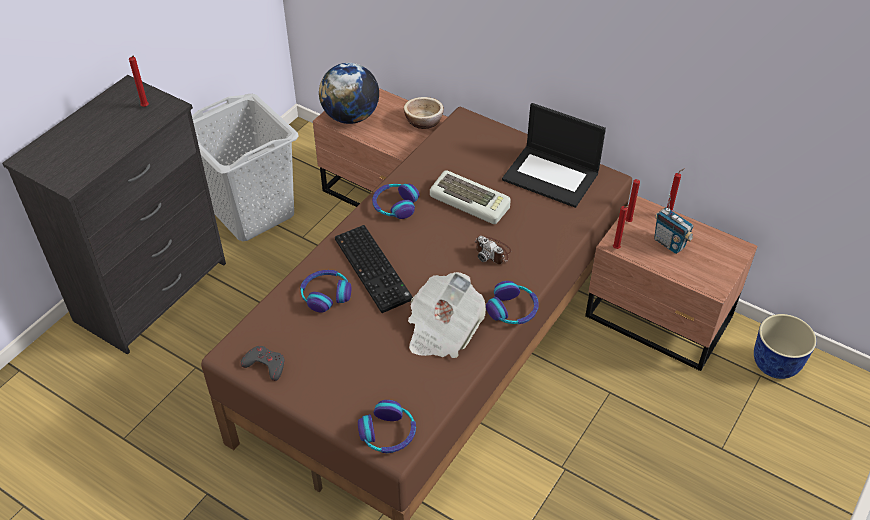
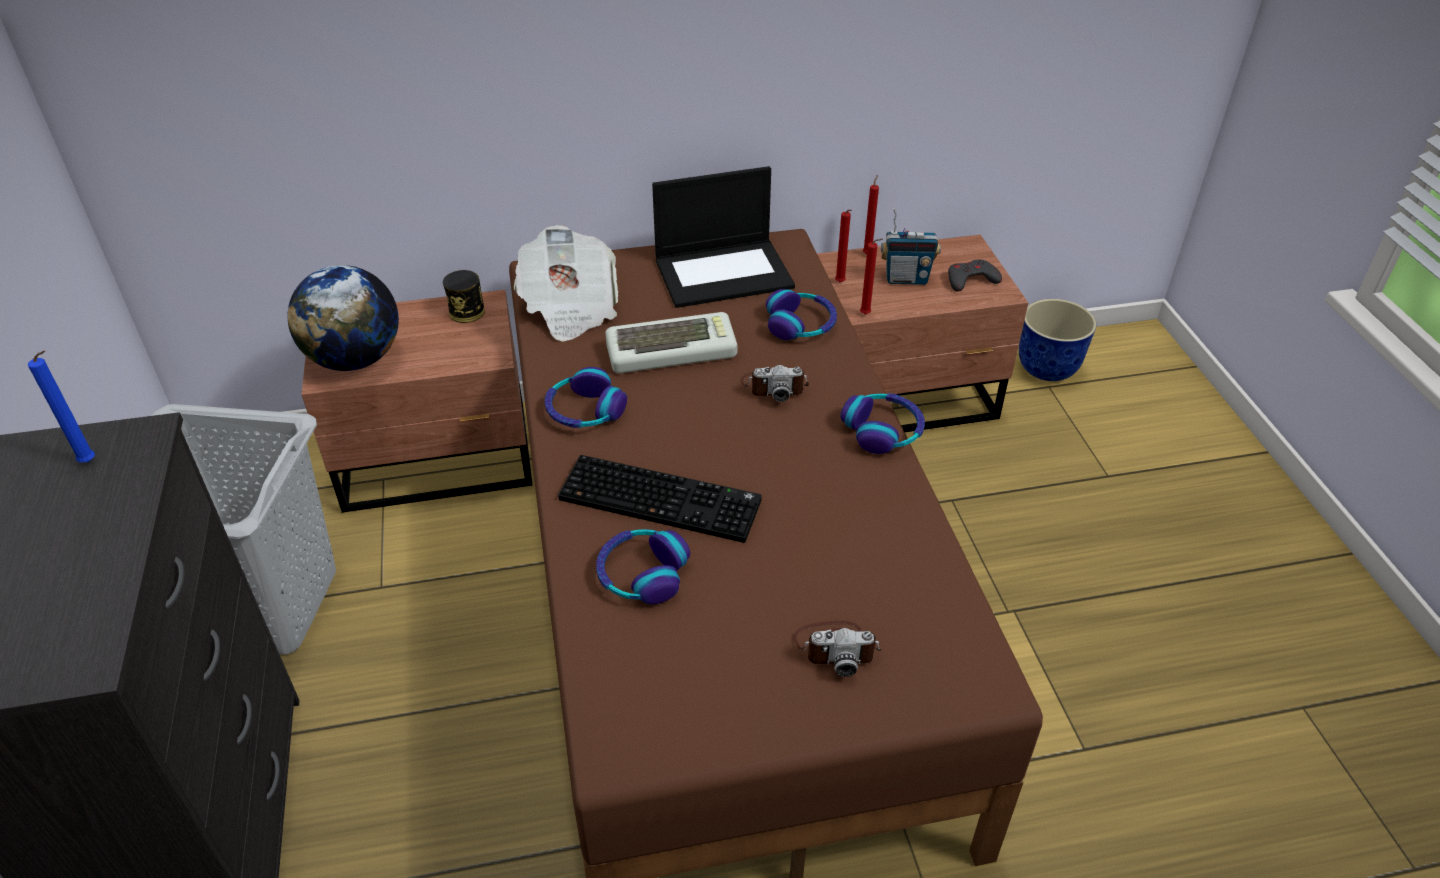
camera: 45 degrees left, 5 degrees down
(145, 107) = (91, 462): red candle -> blue candle
(265, 365) = (684, 727): grey game controller -> grey game controller (971, 280)
(357, 383) = (836, 647): none -> camera
(388, 433) = (956, 675): headphones -> headphones (801, 325)
(423, 121) = (467, 312): bowl -> can
(442, 330) = (843, 508): newspaper -> newspaper (569, 308)

